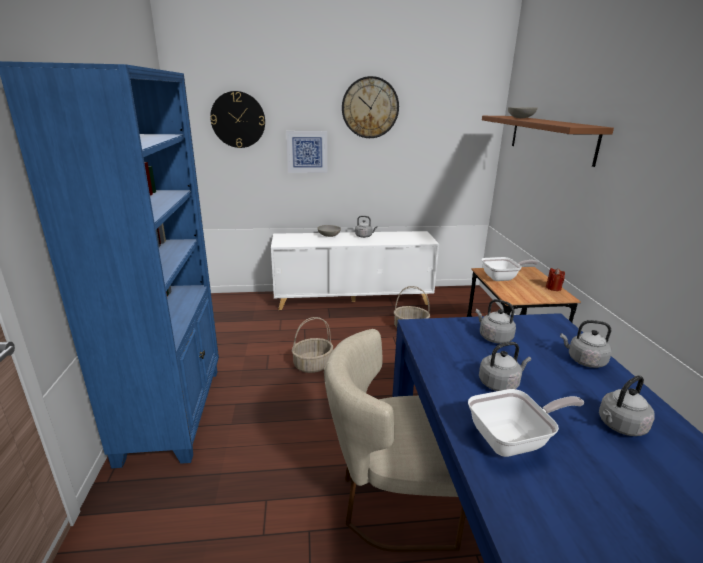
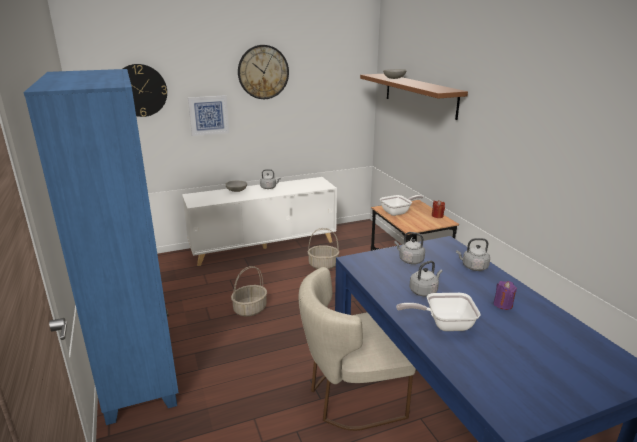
camera: 15 degrees left, 0 degrees up
(514, 440) = (443, 324): frying pan -> frying pan turned 150 degrees counterclockwise
(620, 426) = (503, 304): grey kettle -> purple candle

